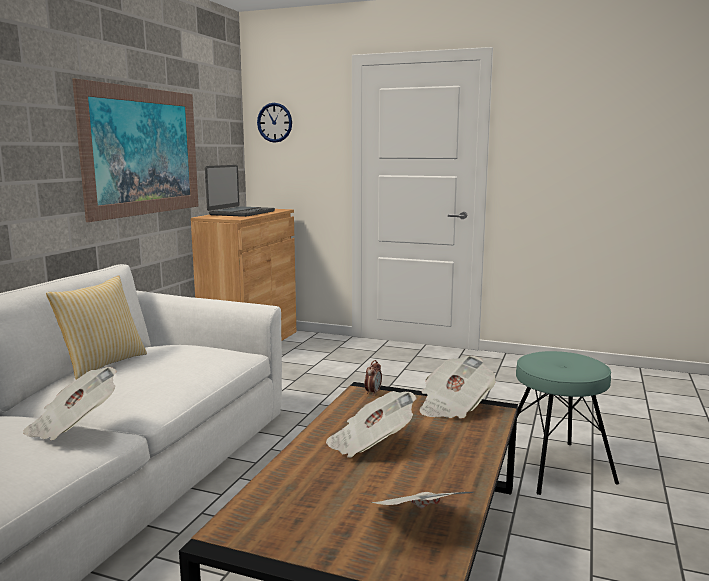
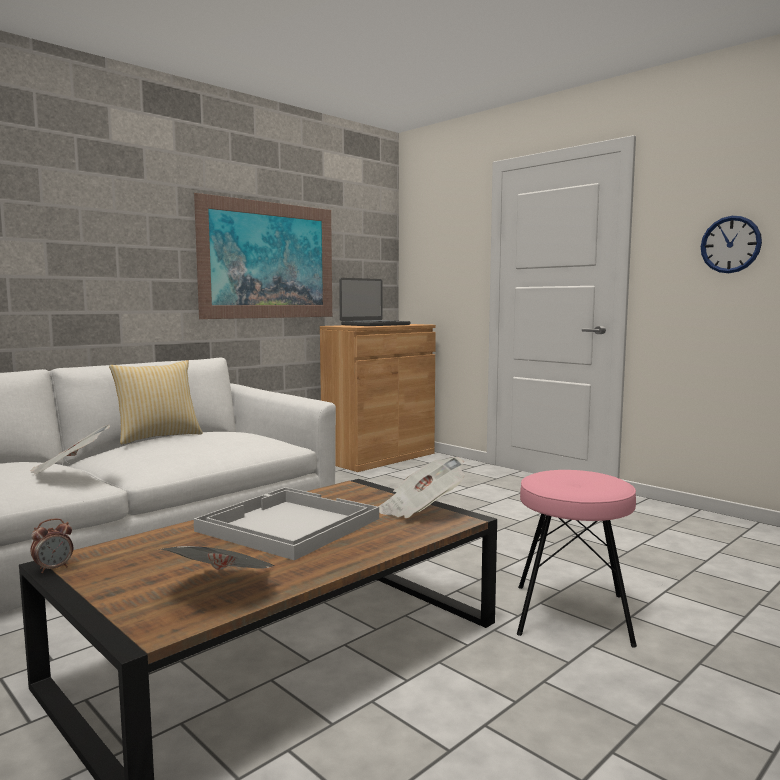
camera: 25 degrees right, 5 degrees down
(274, 122) = (423, 237): wall clock -> wall clock (730, 244)
(370, 444) = (287, 525): newspaper -> white tray
(373, 392) = (360, 488): alarm clock -> alarm clock (54, 568)
(555, 467) = (572, 614): turquoise stool -> pink stool

